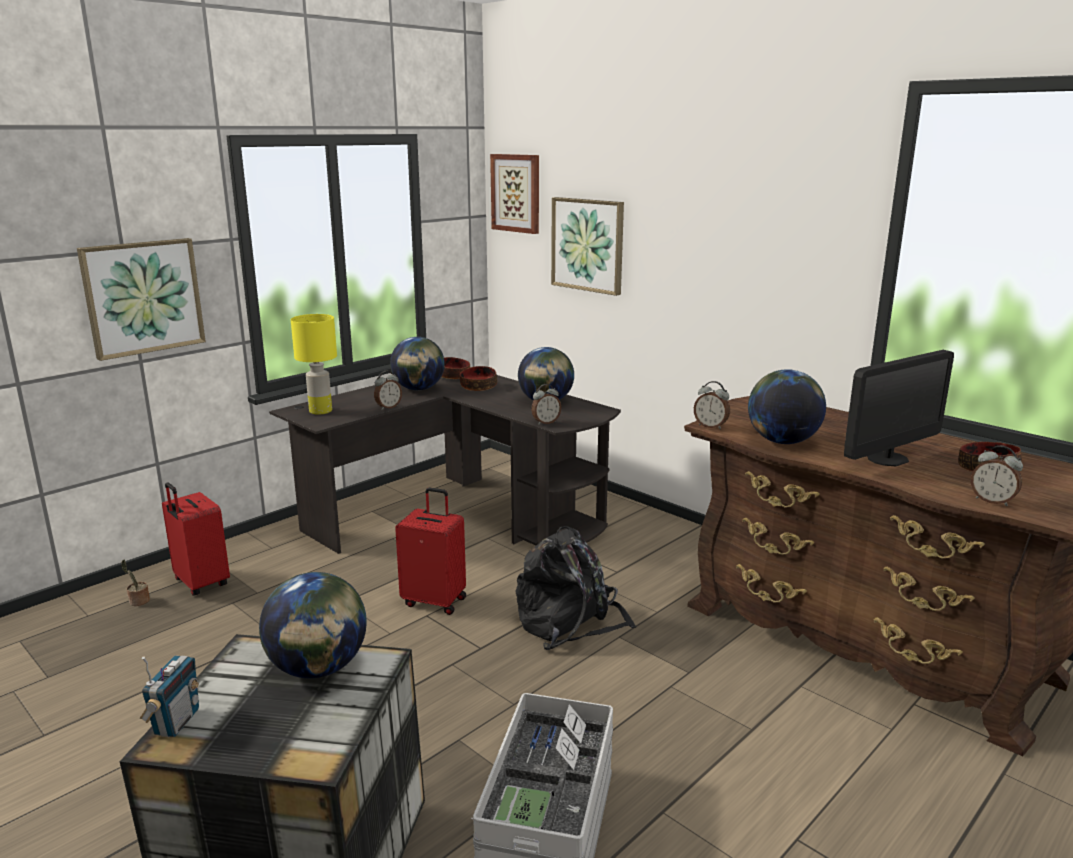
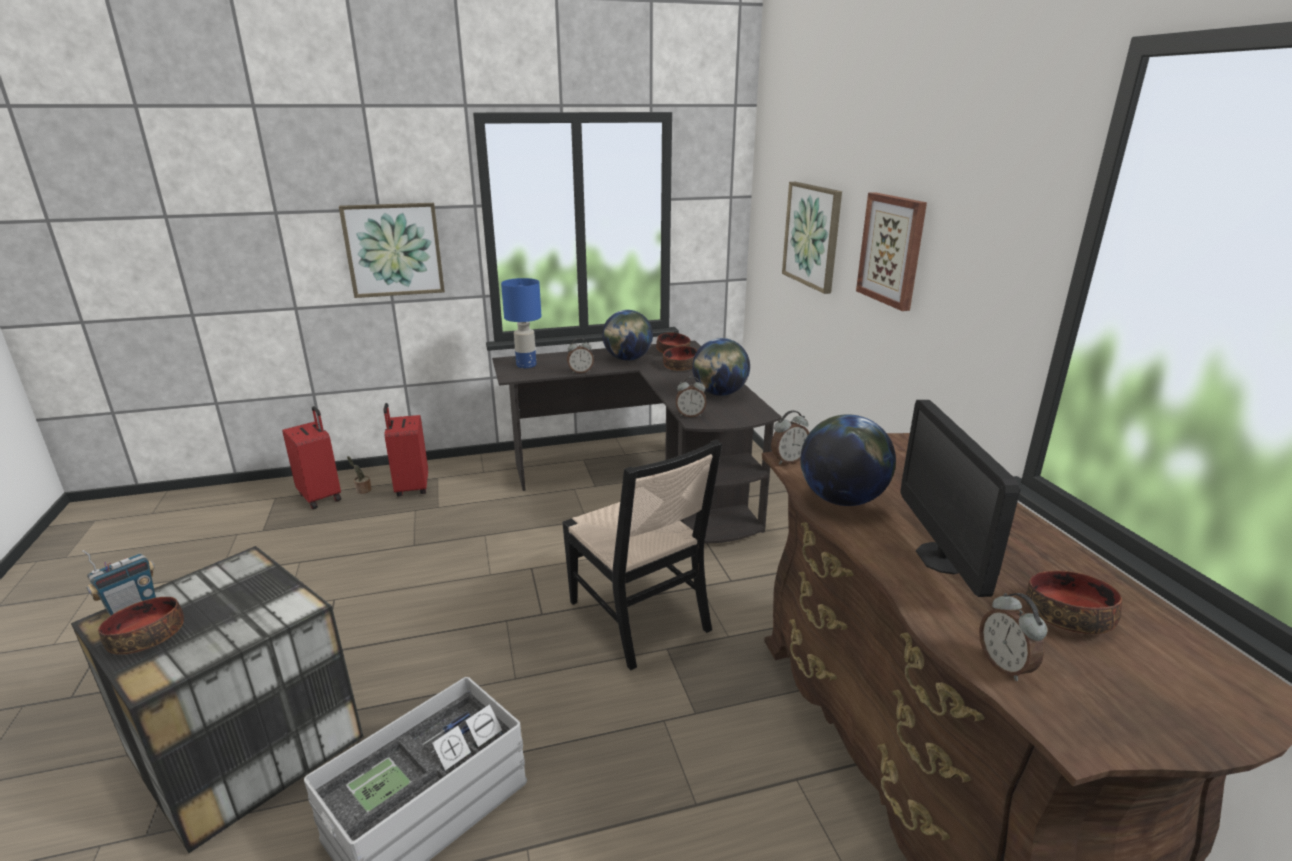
camera: 30 degrees right, 5 degrees up
(249, 735) = (148, 637): none -> bowl
(318, 668) = (256, 597): globe -> none
(321, 411) = (526, 365): yellow table lamp -> blue table lamp
(435, 601) = (550, 557): red suitcase -> red suitcase (321, 496)
(516, 193) = (770, 175): picture -> picture (892, 250)
(570, 622) = (638, 617): black backpack -> chair
(711, 426) = (788, 460): alarm clock -> alarm clock turned 90 degrees counterclockwise
(887, 459) = (942, 558): monitor -> monitor turned 90 degrees clockwise

